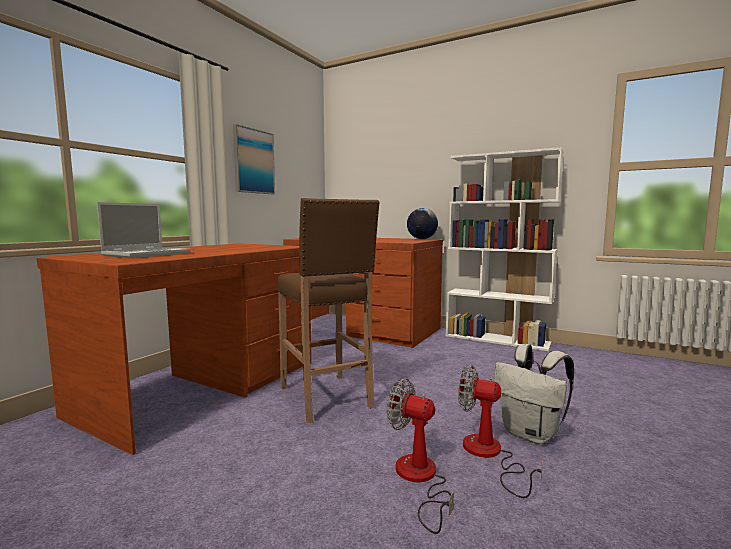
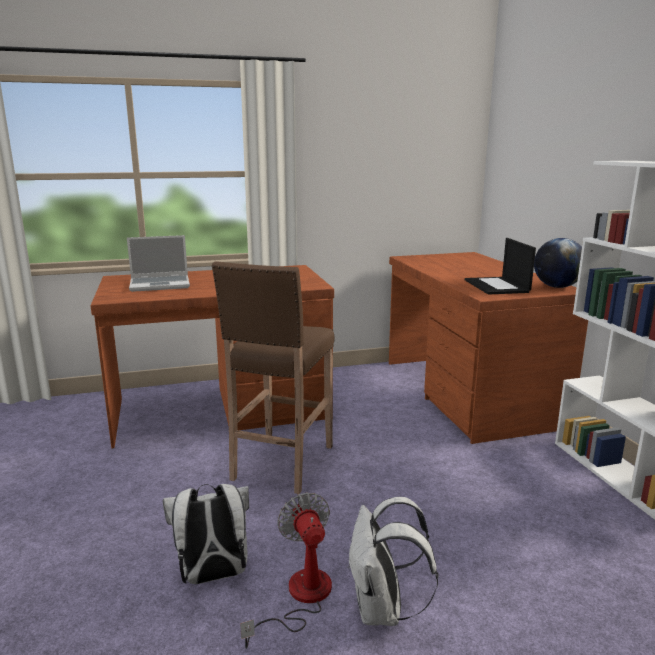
camera: 45 degrees right, 10 degrees up
(253, 161) = (350, 162): picture -> none
(396, 240) = (497, 286): none -> laptop
(419, 479) = (213, 576): fan -> white backpack

